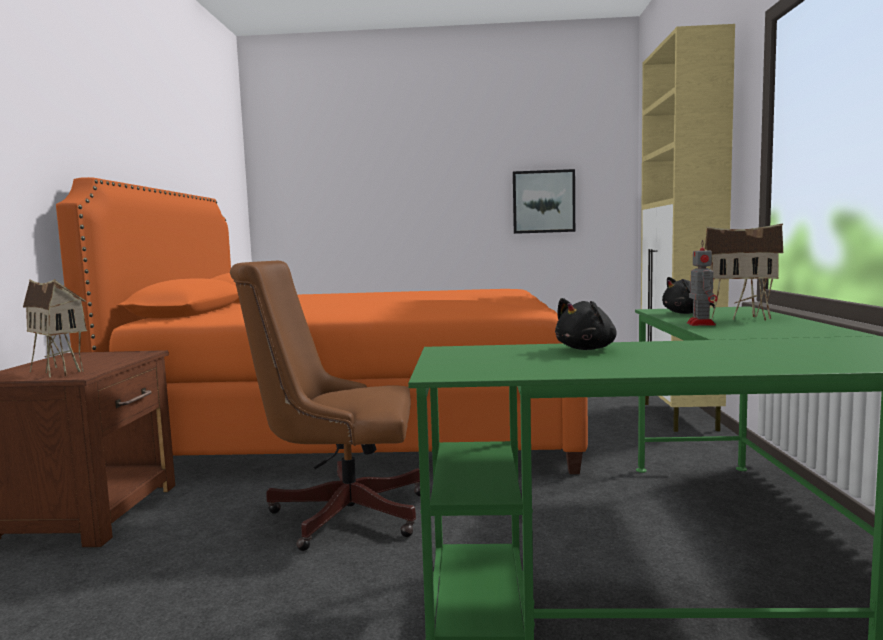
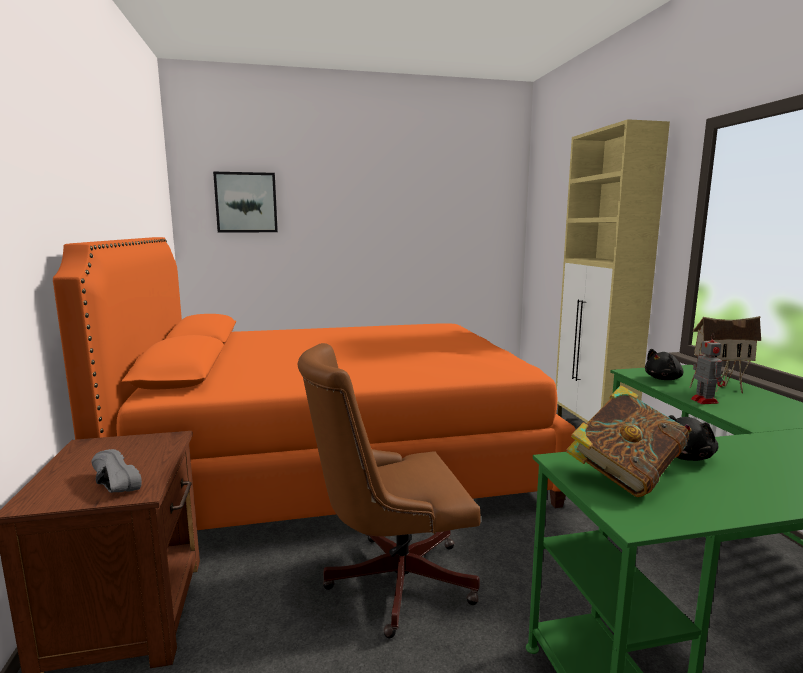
camera: 15 degrees left, 5 degrees up
(60, 372) = (110, 486): toy house -> grey shoe
(490, 356) = (624, 476): none -> book
(543, 201) = (451, 238): picture -> picture (246, 202)

